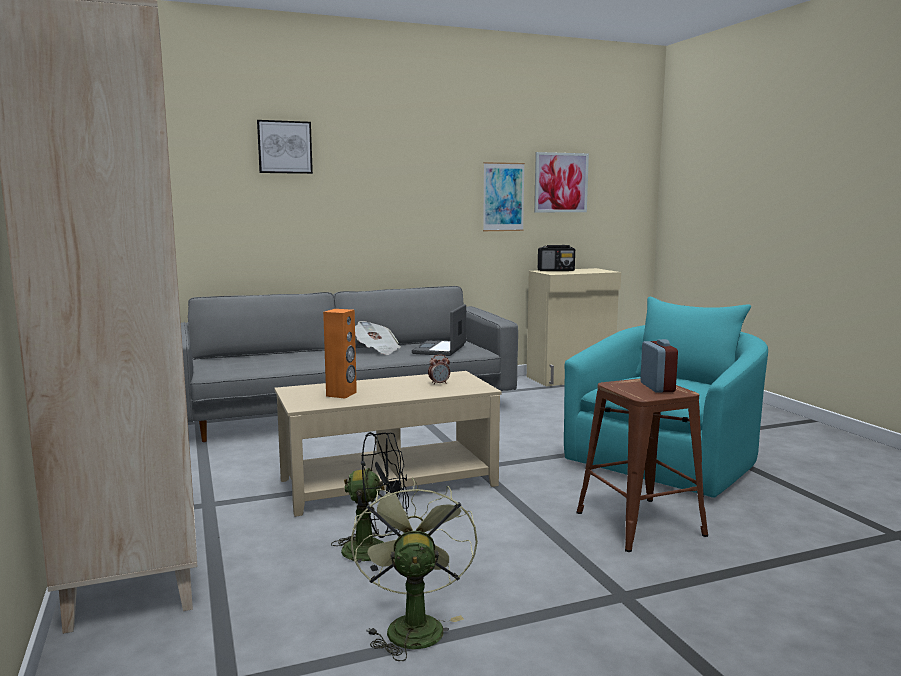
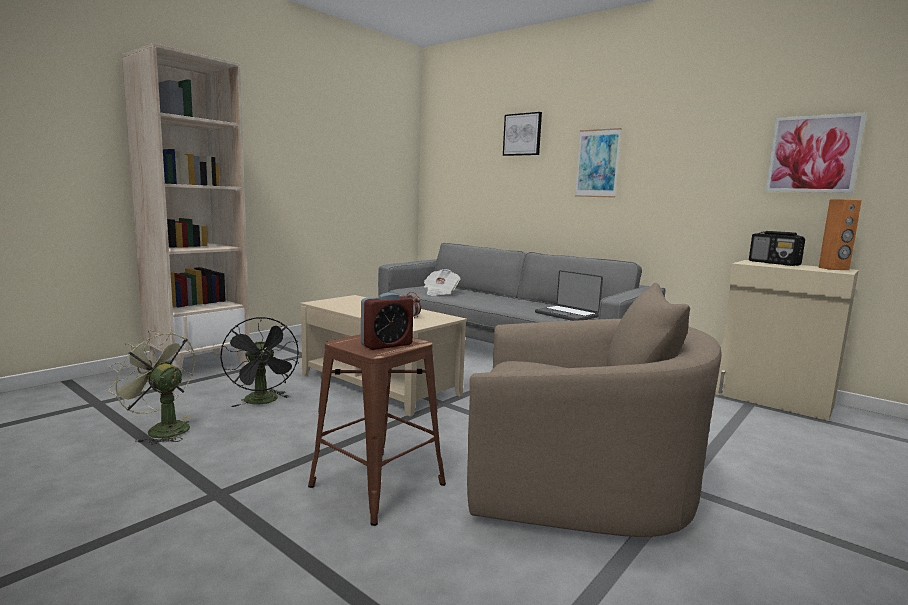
camera: 60 degrees right, 0 degrees up
(341, 394) = (353, 305): orange speaker -> orange speaker (834, 269)
(377, 350) = (529, 304): newspaper -> newspaper (440, 293)
(412, 625) = (161, 429): green fan -> green fan turned 120 degrees counterclockwise
(440, 349) = (567, 314): laptop -> laptop turned 120 degrees counterclockwise
(503, 197) = (724, 173): picture -> picture (597, 163)
(668, 461) = (577, 482): turquoise armchair -> beige armchair

